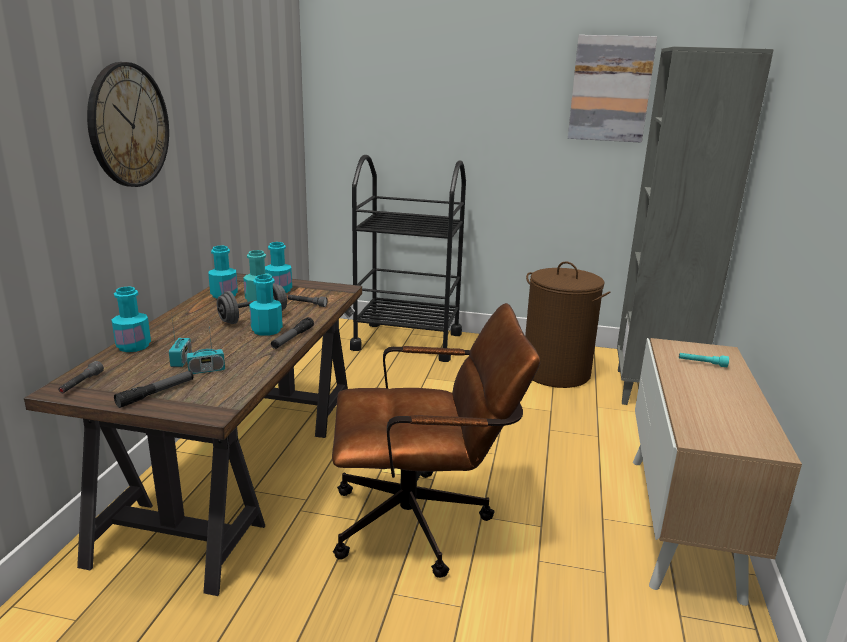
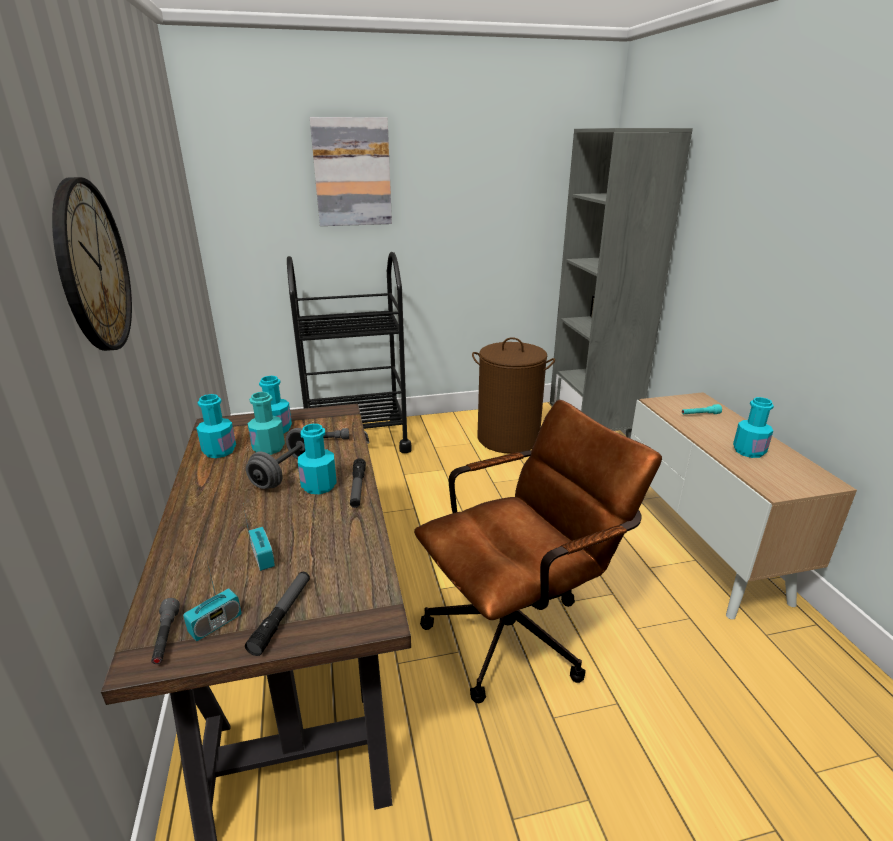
camera: 25 degrees left, 5 degrees up
(133, 346) = (179, 555): turquoise bottle -> turquoise bottle (748, 451)
(206, 370) = (308, 561): radio -> radio (215, 624)
(610, 89) = (516, 168): picture -> picture (352, 172)

